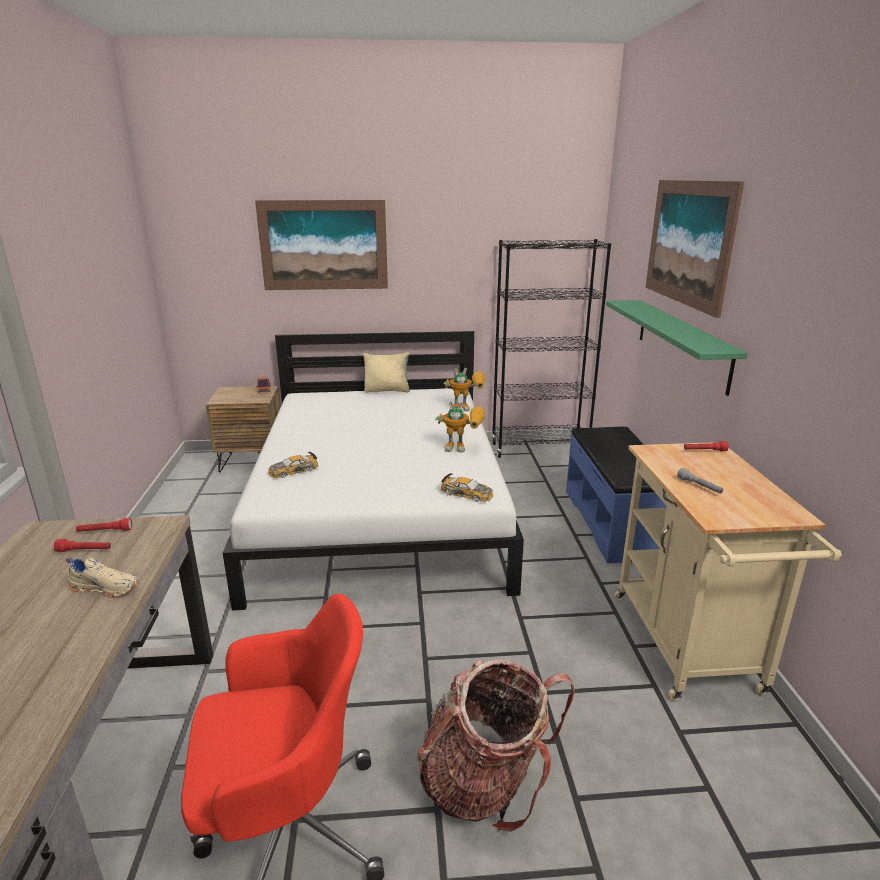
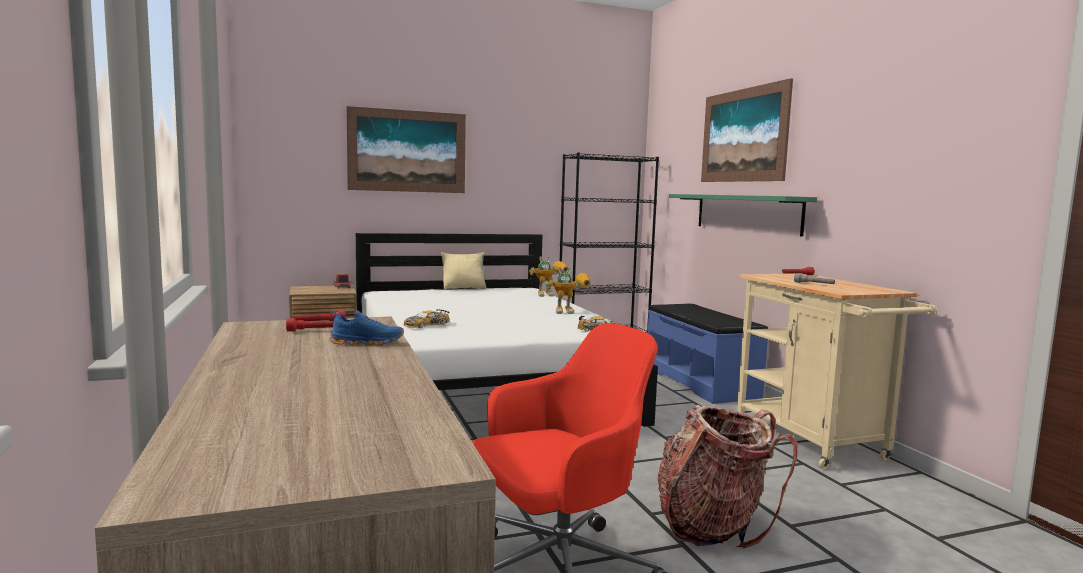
camera: 15 degrees left, 15 degrees down
(106, 587) = (367, 342): beige shoe -> blue shoe

